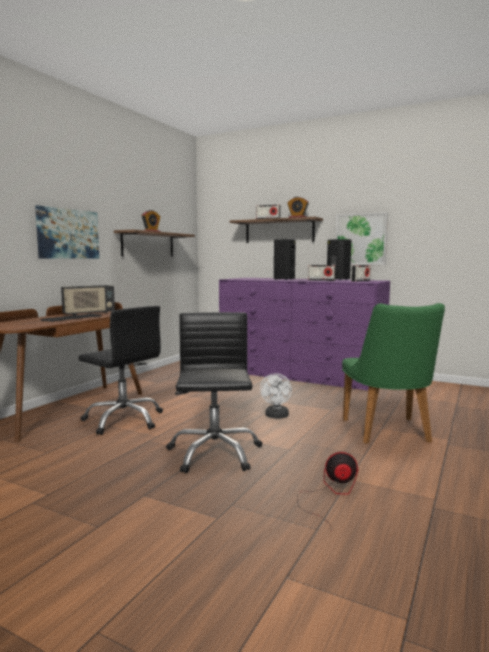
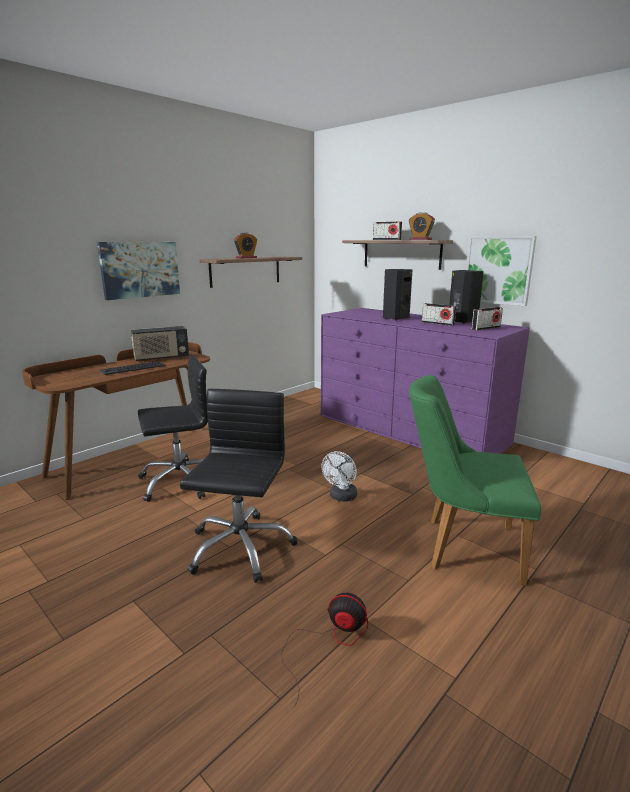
camera: 15 degrees right, 10 degrees up
(124, 420) = (180, 481): black office chair -> black office chair turned 75 degrees counterclockwise
(389, 433) = (461, 546): green chair -> green chair turned 90 degrees clockwise

